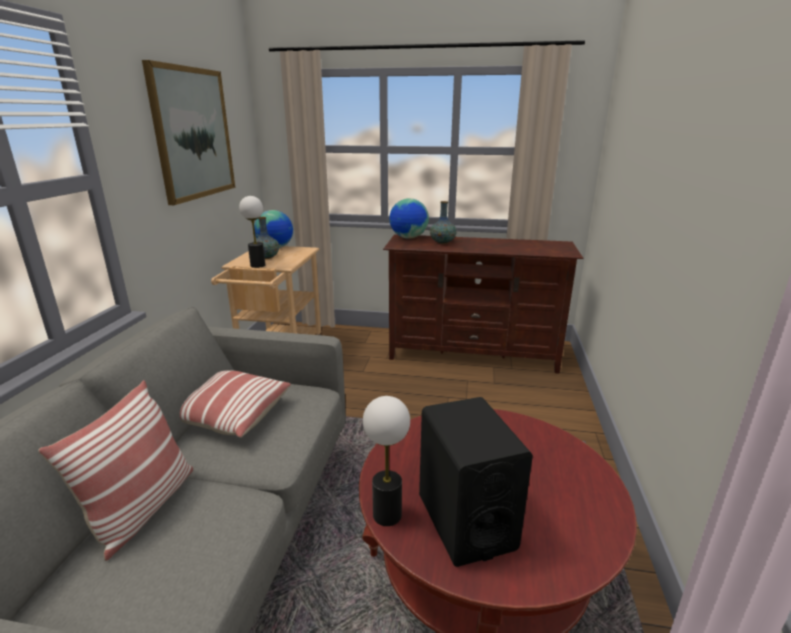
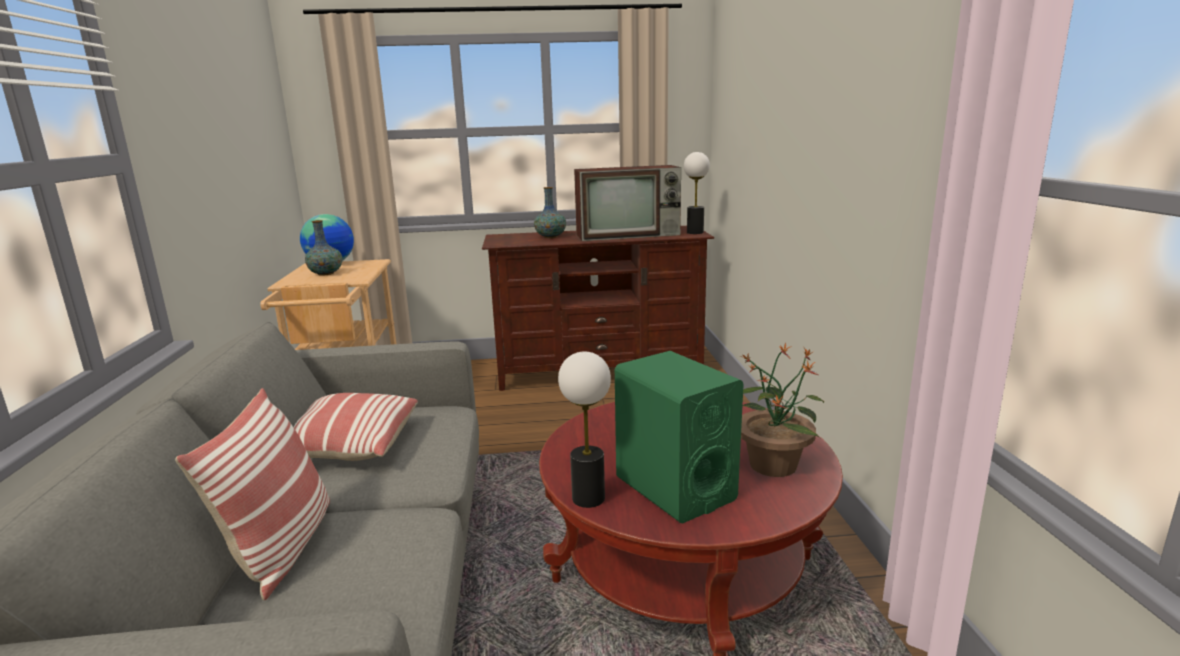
camera: 15 degrees left, 5 degrees down
(193, 134) = (222, 113): picture -> none
(258, 265) = (320, 281): table lamp -> table lamp (695, 232)
(408, 238) = (506, 236): globe -> none
(465, 521) = (674, 488): black speaker -> green speaker
(509, 247) = (629, 235): none -> television
(568, 514) = (773, 464): none -> potted plant

